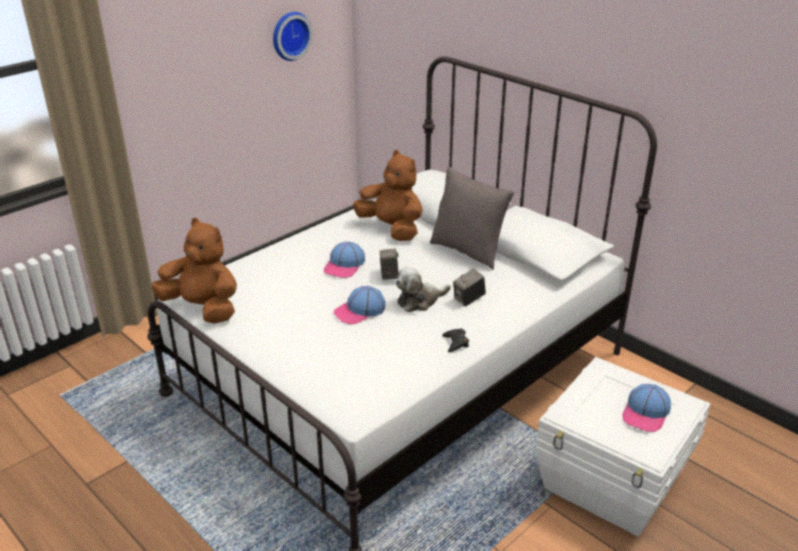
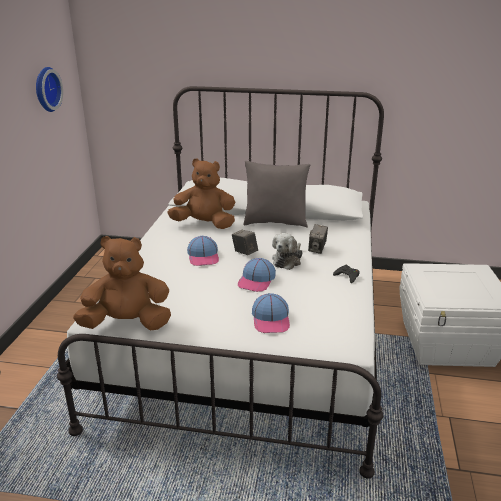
camera: 35 degrees left, 5 degrees down
(646, 413) = (470, 282): cap -> cap (271, 319)

